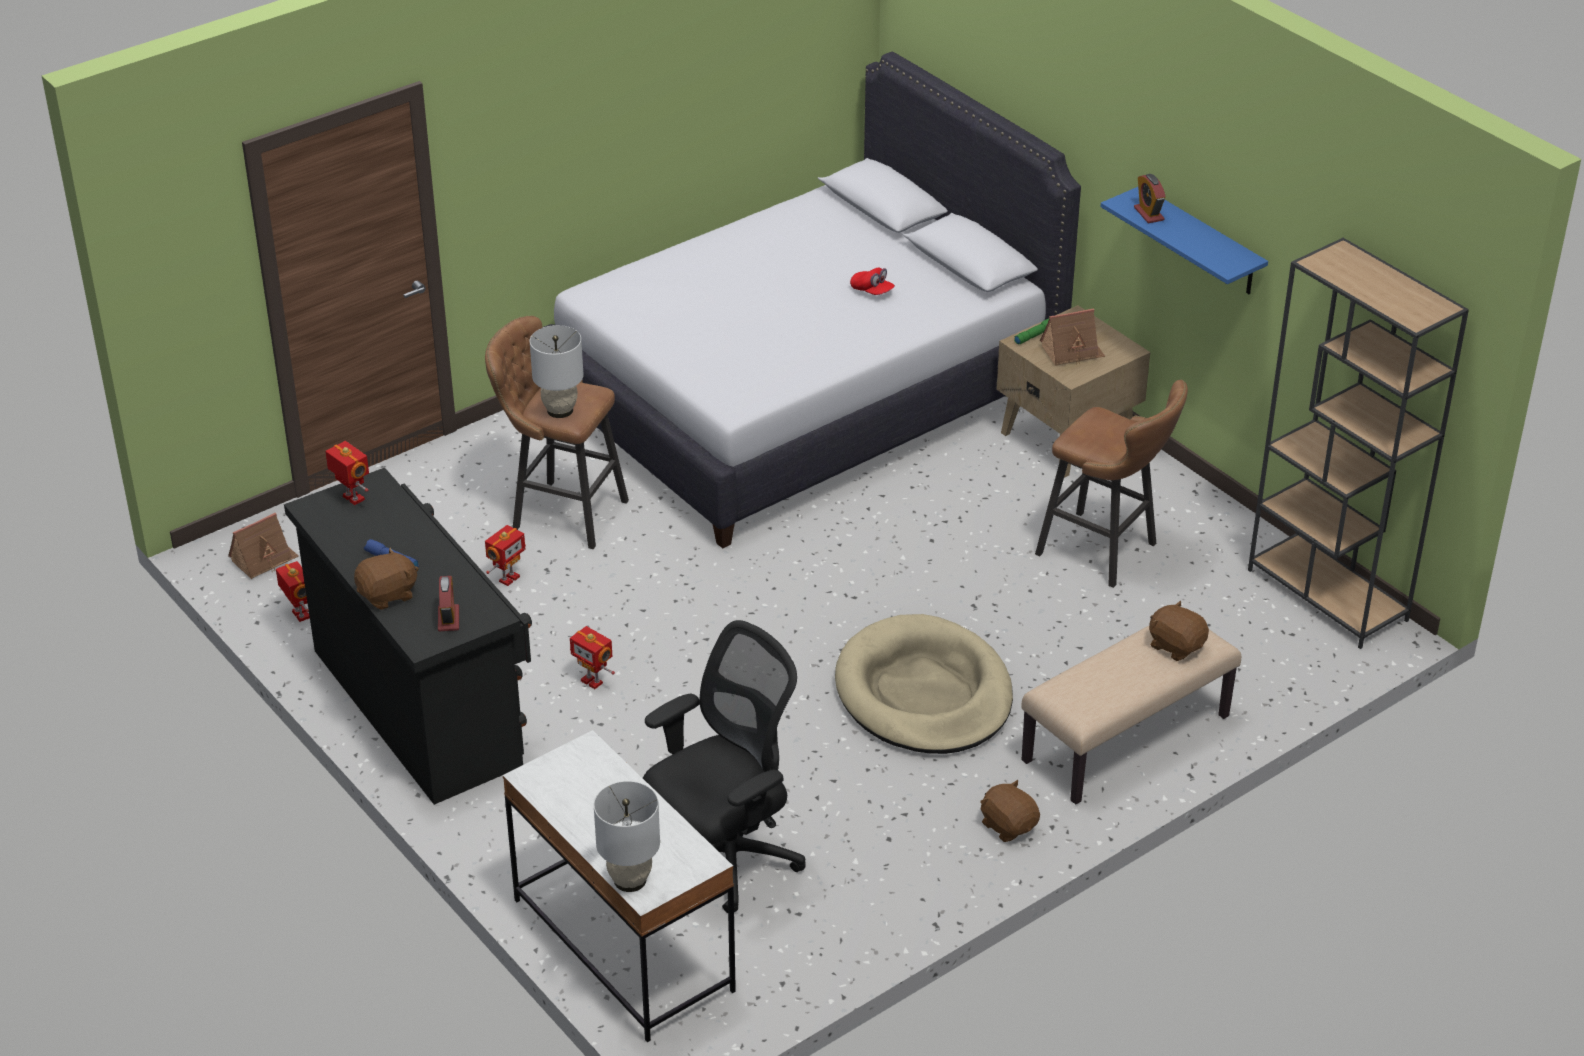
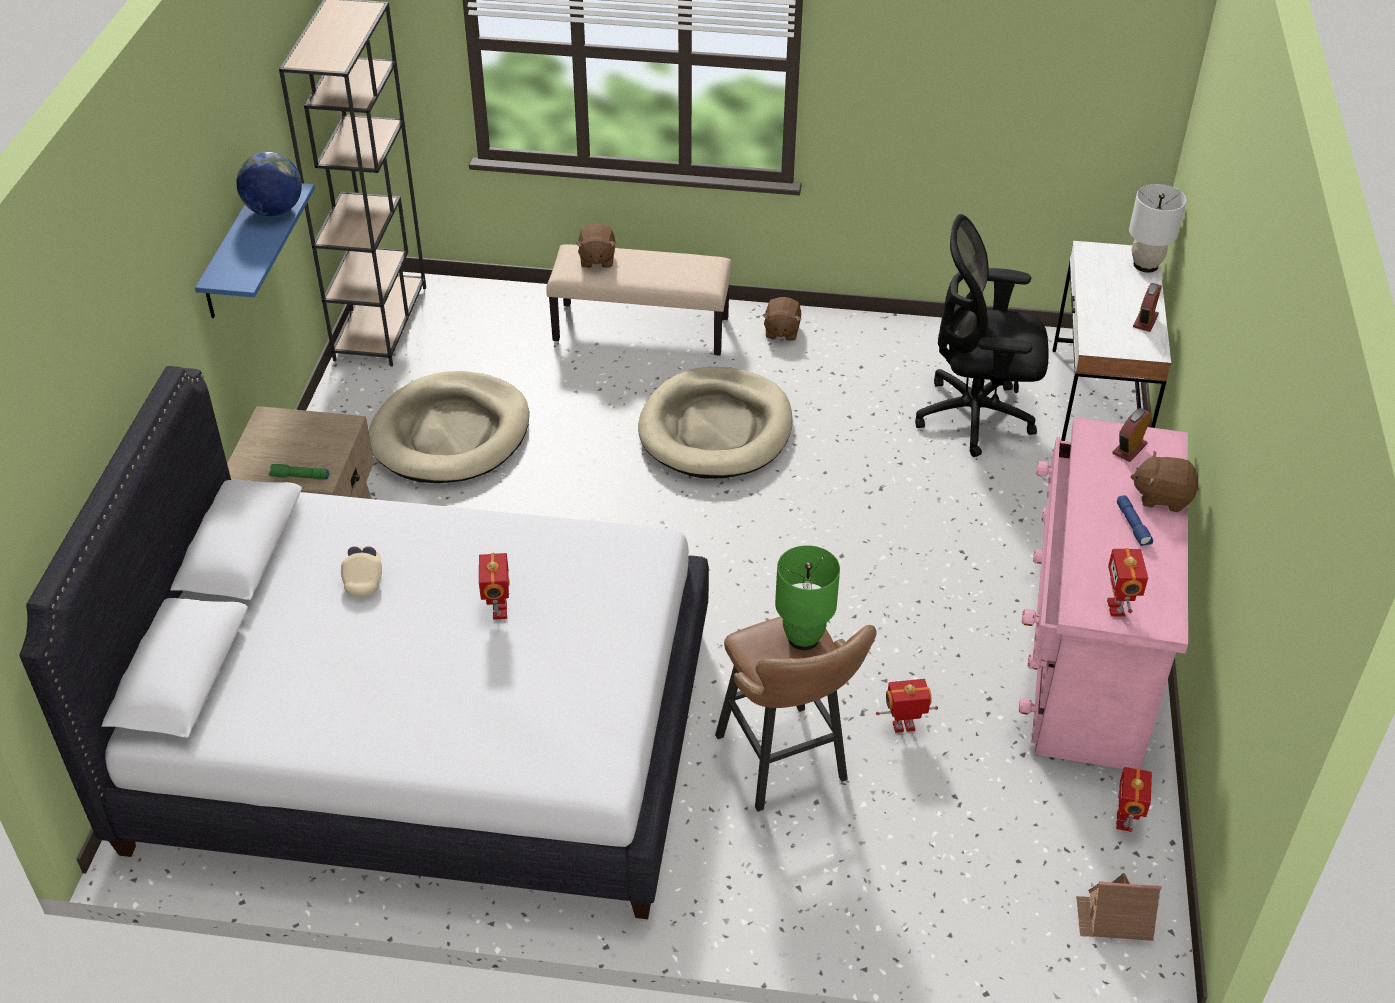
camera: 135 degrees left, 5 degrees up
(422, 704) = (1085, 656): black dresser -> pink dresser
(560, 410) = (803, 638): white table lamp -> green table lamp
(593, 681) = (932, 587): toy robot -> toy robot (498, 611)
(872, 291) = (363, 579): red cap -> beige cap
(1072, 351) = (304, 444): toy house -> none
(1108, 554) = (451, 434): brown stool -> beige dog bed
(1148, 214) = (246, 260): alarm clock -> alarm clock (1145, 321)
(1207, 248) = (274, 211): none -> globe

